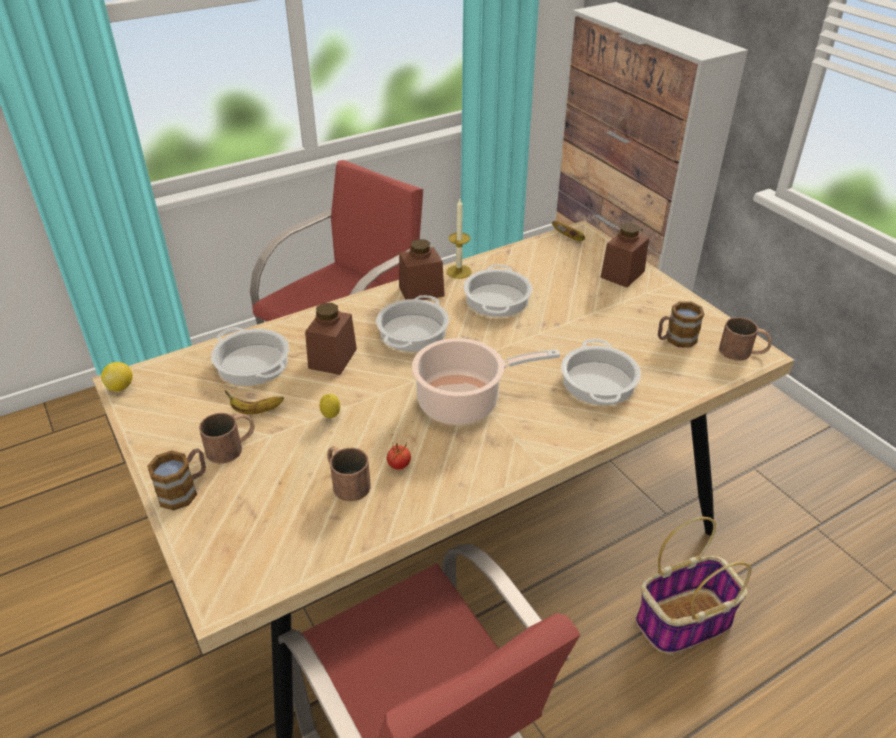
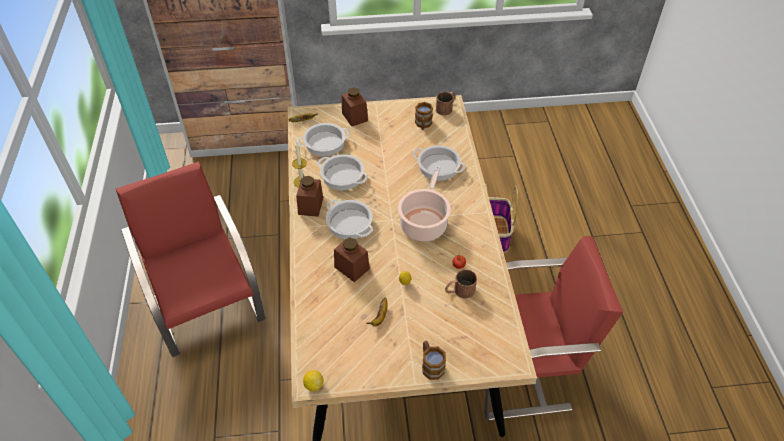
camera: 65 degrees left, 10 degrees up
(232, 446) = (405, 335): brown mug -> none
(253, 364) = (333, 308): cooking pot -> cooking pot (325, 143)

